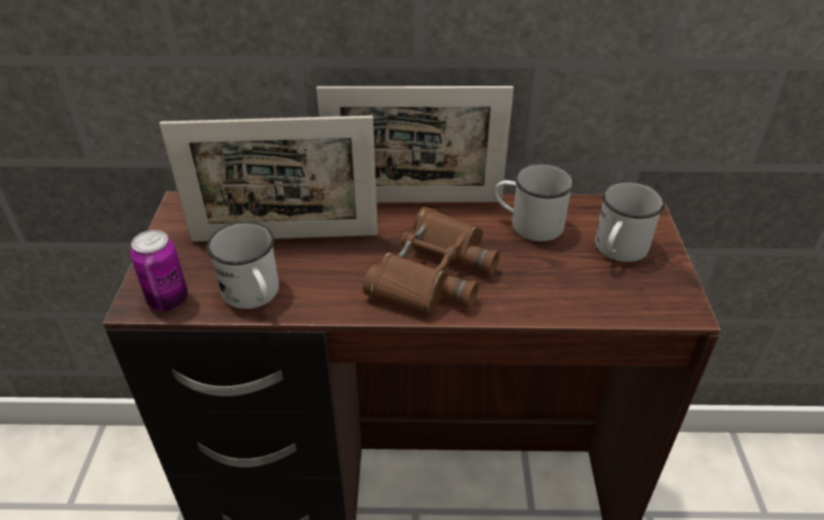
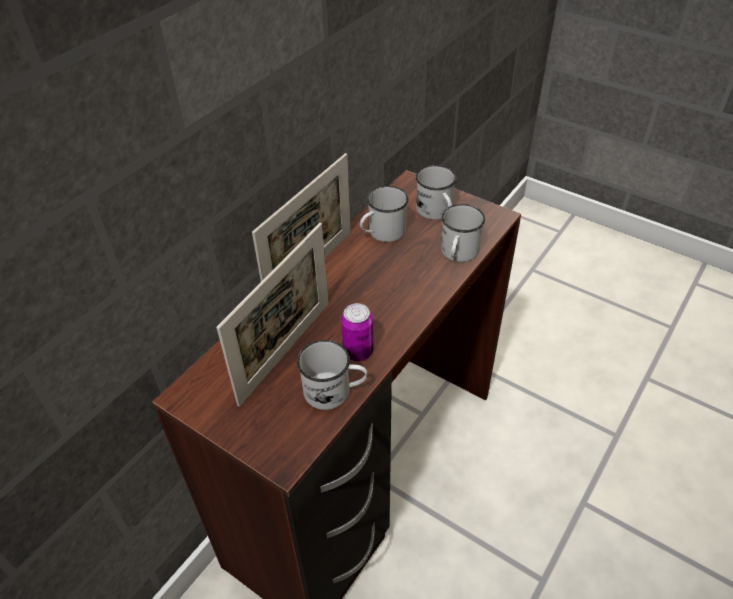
camera: 55 degrees left, 5 degrees up
(168, 300) = (297, 442): can -> can (358, 352)
(433, 273) = (389, 295): brown binoculars -> none
(565, 300) = (458, 254): none -> white mug

